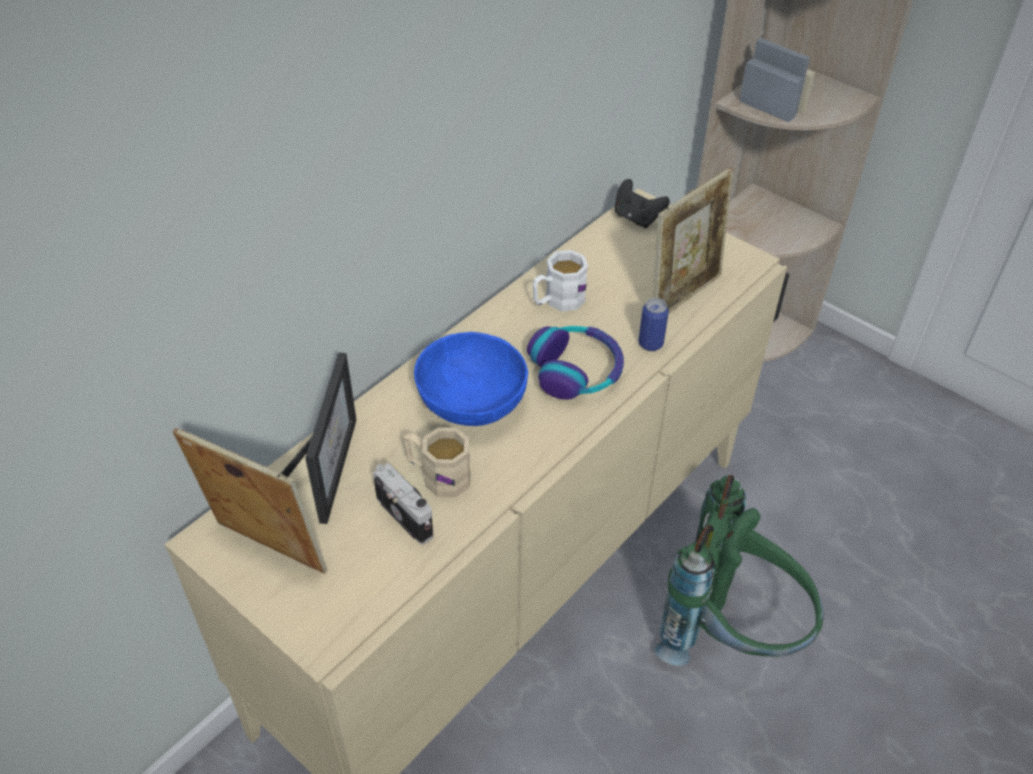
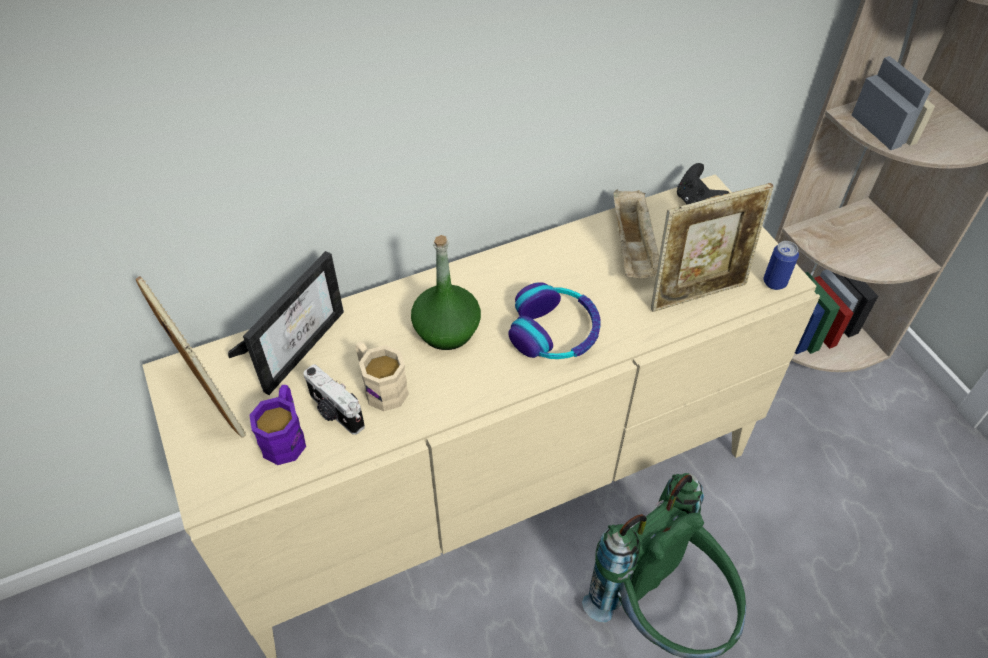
camera: 25 degrees right, 5 degrees up
(369, 555) = (285, 435): none -> purple mug
(407, 515) = (335, 412): camera -> camera turned 150 degrees clockwise
(472, 403) = (446, 330): blue bowl -> green bottle
(557, 301) = (576, 260): white mug -> none
(604, 274) = (634, 248): none -> beige tray
(650, 344) = (638, 329): can -> can (774, 282)

